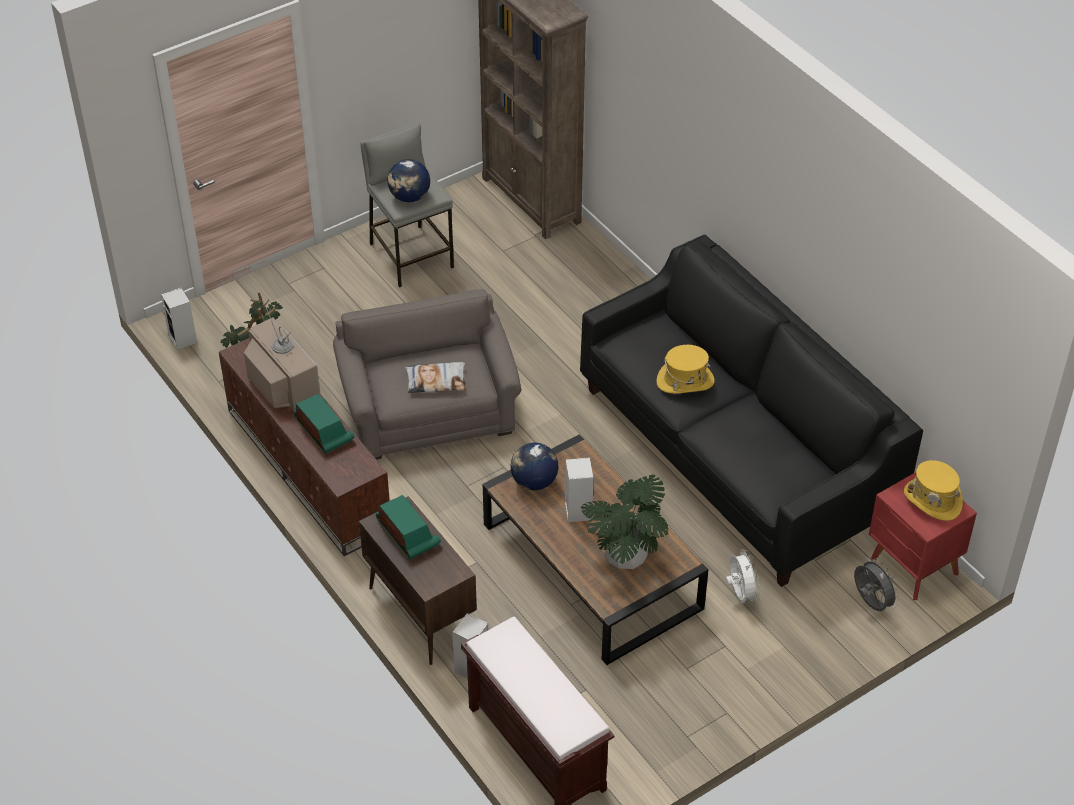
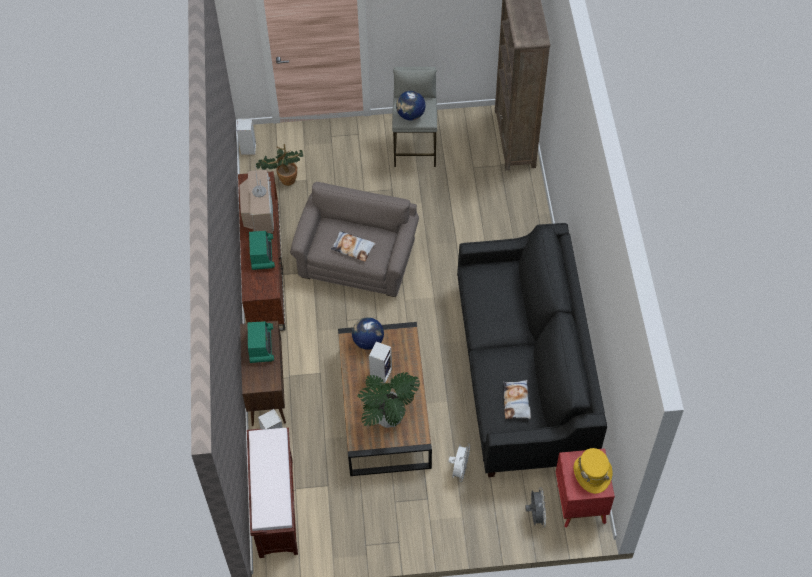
camera: 30 degrees right, 10 degrees up
(685, 381) = (496, 318): yellow hat -> none
(781, 462) = (517, 401): none -> pillow

